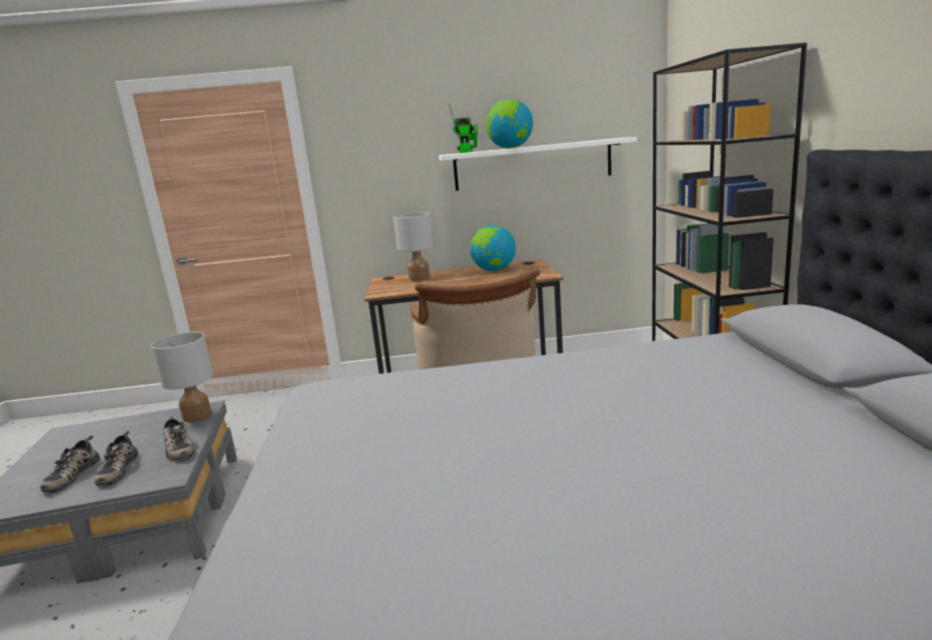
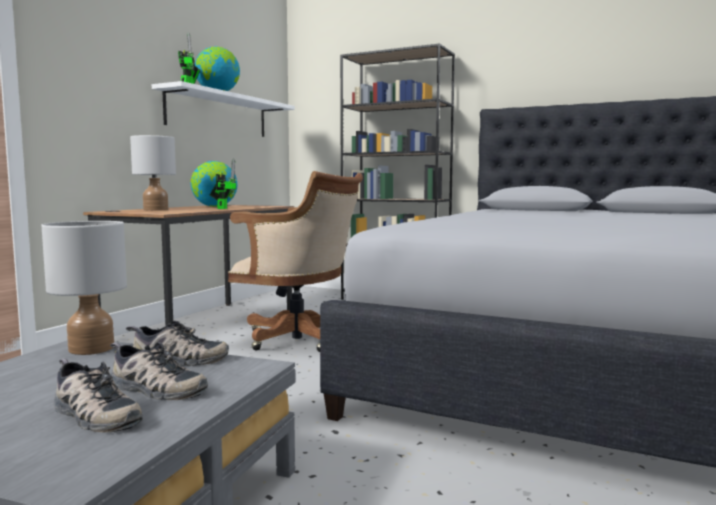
camera: 60 degrees left, 10 degrees down
(469, 281) = (223, 208): none -> toy robot

